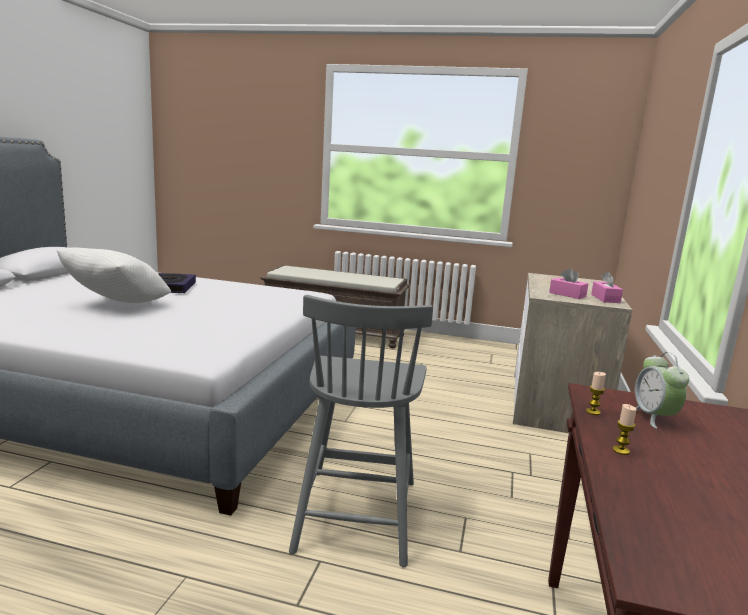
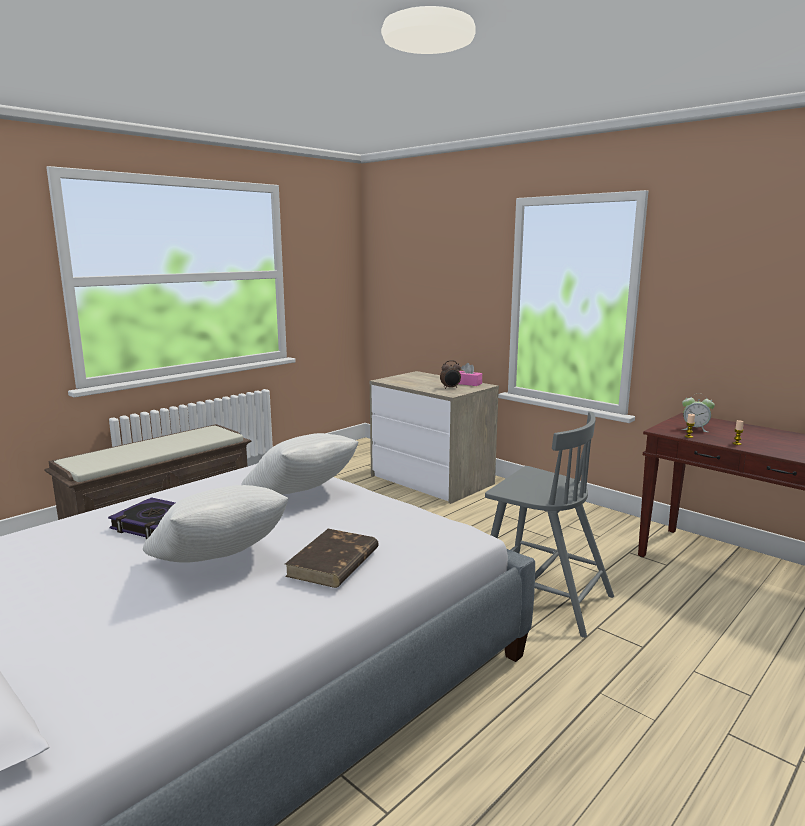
camera: 60 degrees left, 0 degrees up
(120, 325) = (333, 563): none -> brown book
(251, 306) = (302, 495): none -> white pillow
(567, 294) = (450, 388): pink tissue box -> alarm clock

